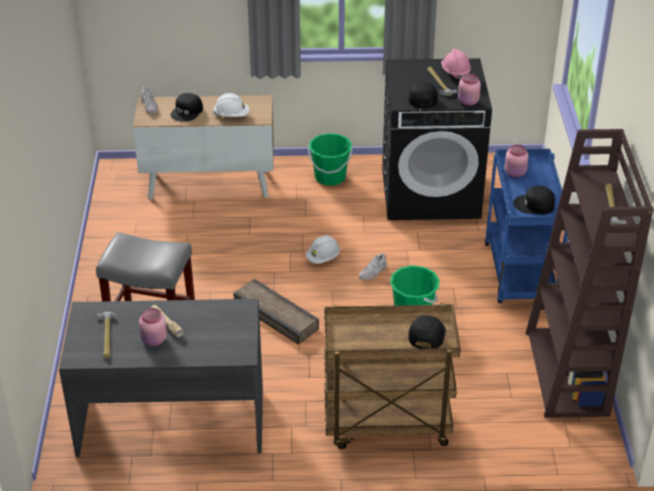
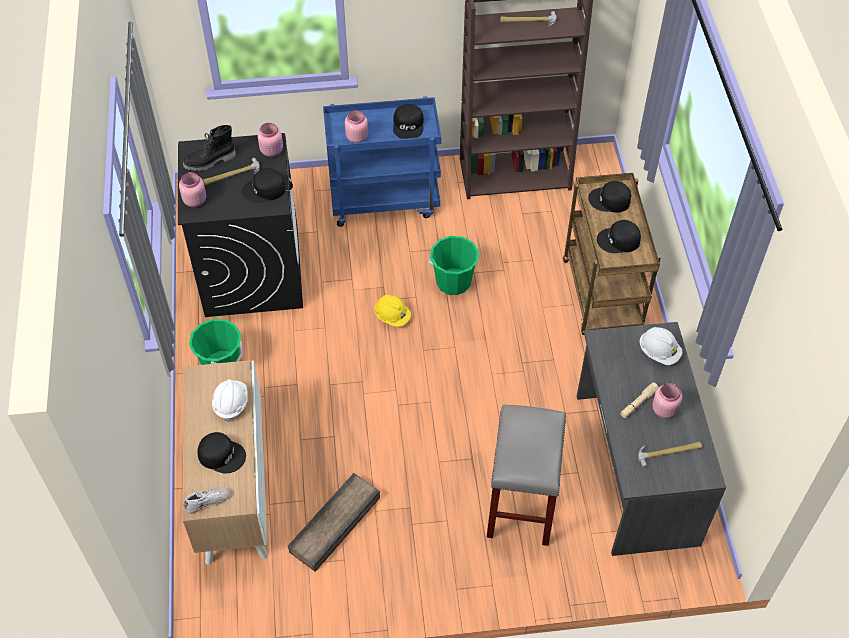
camera: 95 degrees left, 15 degrees up
(275, 316) = (470, 396): crate -> crate (336, 525)
(323, 258) = (371, 361): white hard hat -> white hard hat (659, 352)
(368, 334) = (619, 240): none -> black cap
(373, 273) = (392, 316): white shoe -> yellow hard hat
(410, 66) = (195, 200): none -> pink jar
(455, 73) = (210, 161): pink hard hat -> black boot

